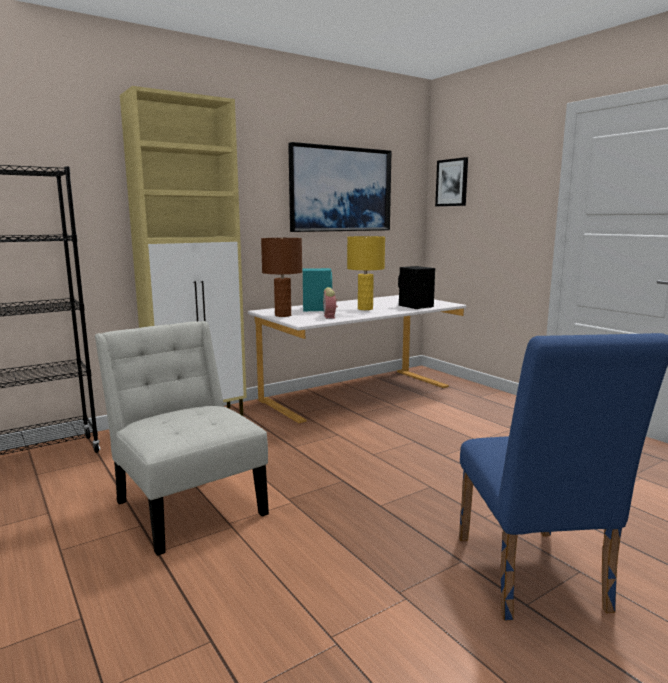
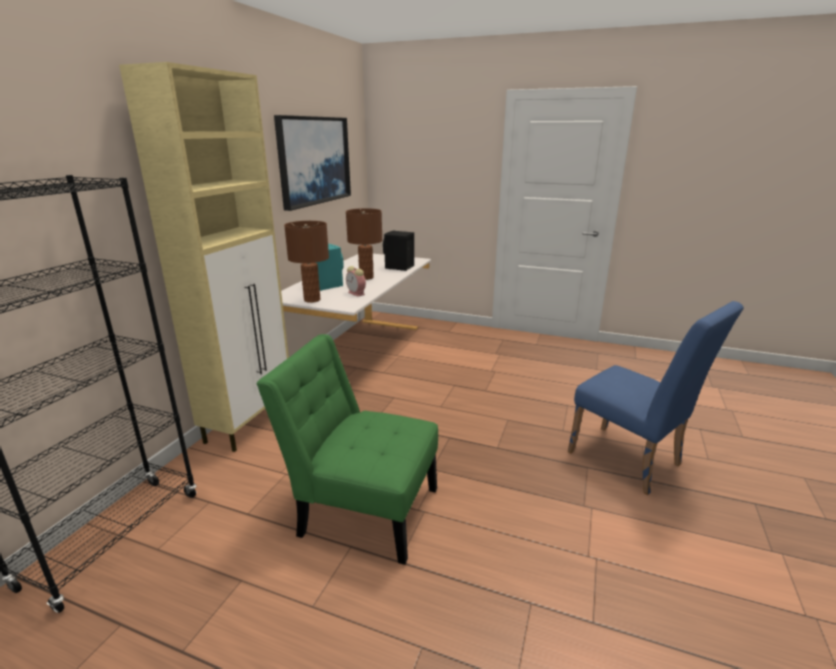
camera: 35 degrees left, 10 degrees up
(188, 504) = (362, 509): white chair -> green chair
(365, 309) = (366, 277): yellow table lamp -> brown table lamp
(452, 182) = (395, 147): picture -> none

